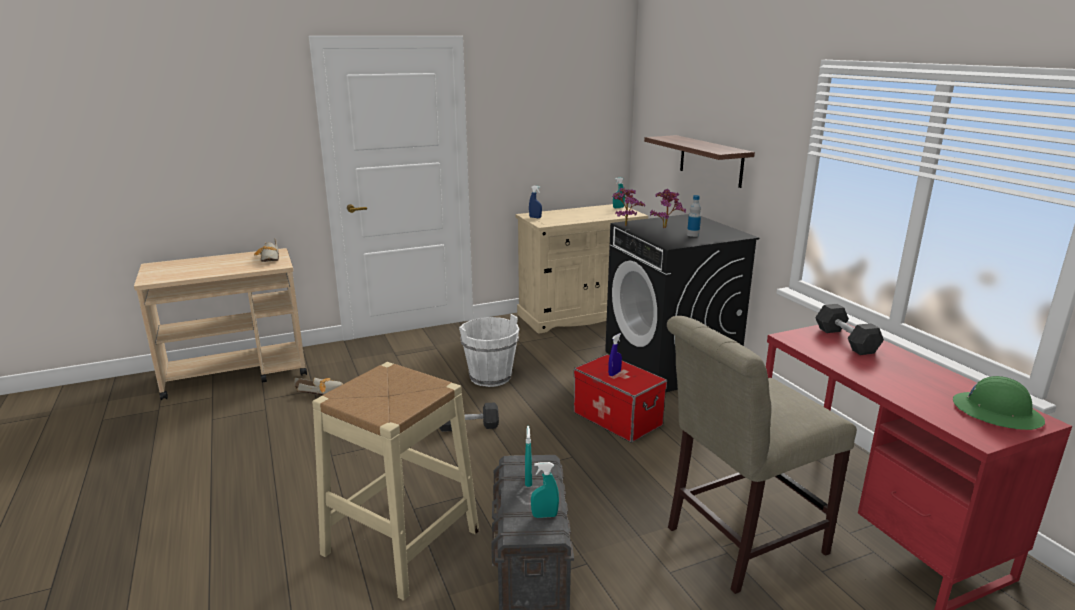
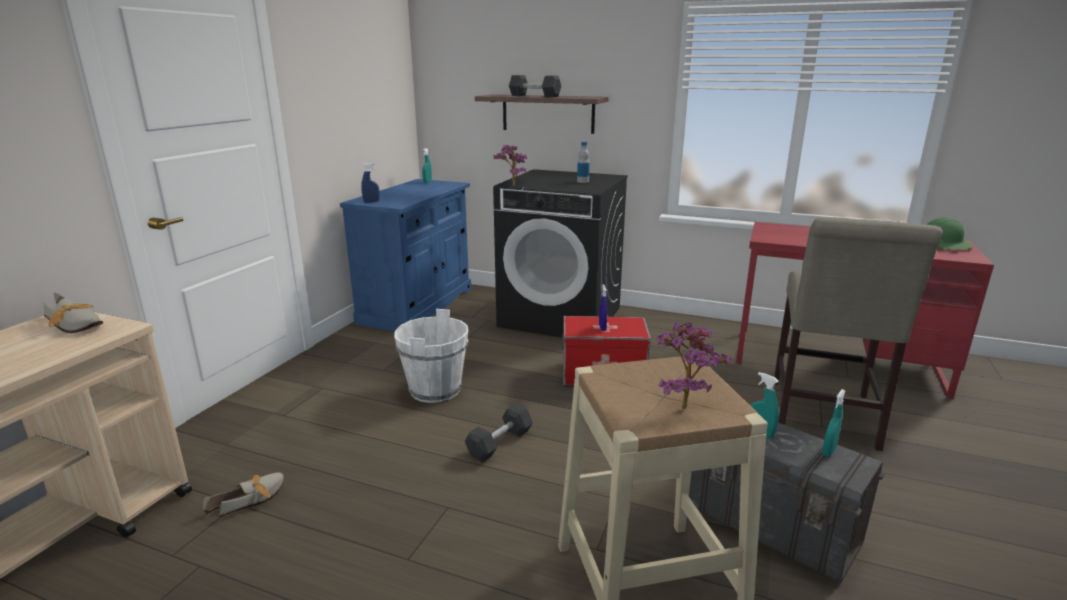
camera: 45 degrees left, 0 degrees up
(578, 315) = (417, 305): beige cabinet -> blue cabinet
(666, 227) = (548, 181): potted plant -> potted plant (682, 404)
(846, 340) = (791, 231): grey dumbbell -> grey dumbbell (534, 96)

